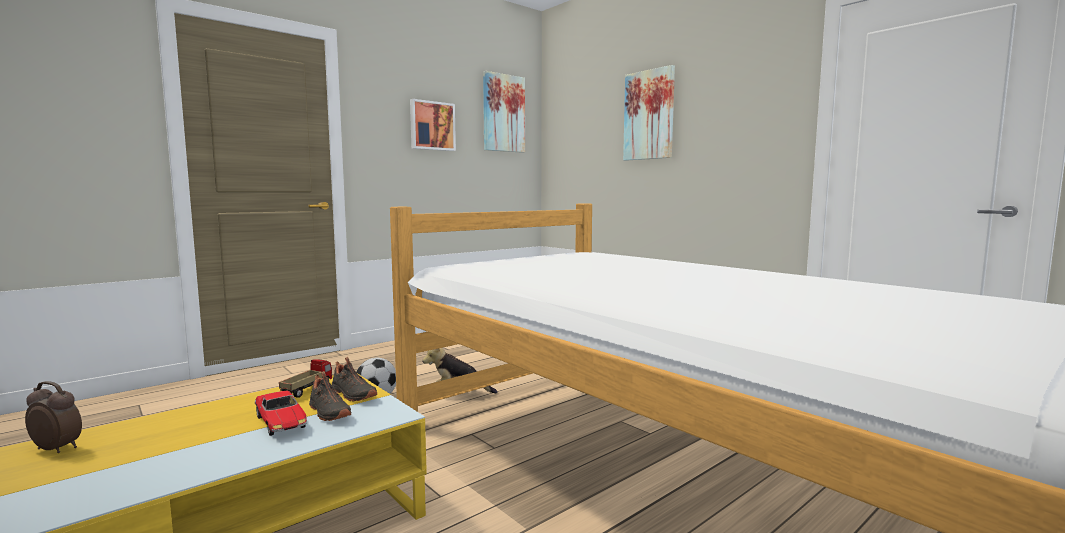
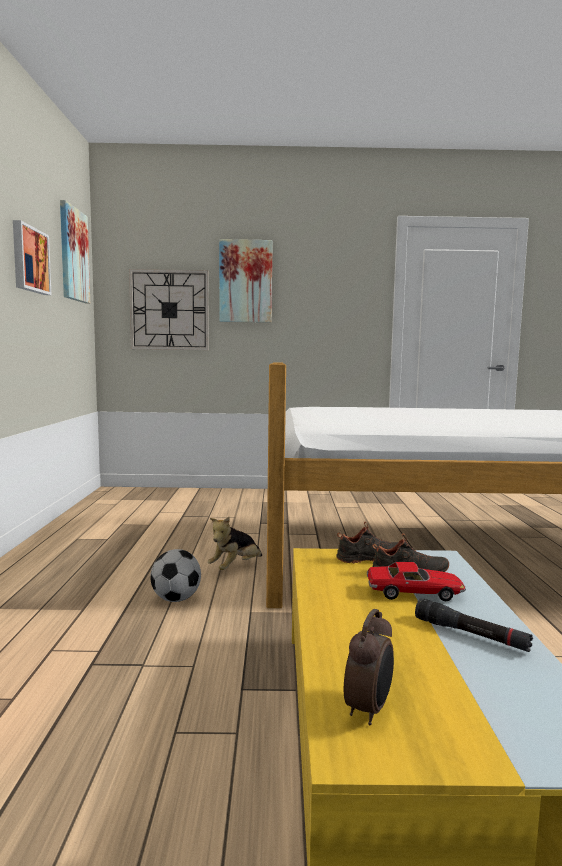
camera: 50 degrees left, 0 degrees up
(58, 448) = (369, 709): alarm clock -> alarm clock turned 150 degrees clockwise
(197, 455) = (470, 634): none -> black flashlight
(307, 389) = (328, 571): toy truck -> none
(588, 152) = (169, 310): none -> wall clock

